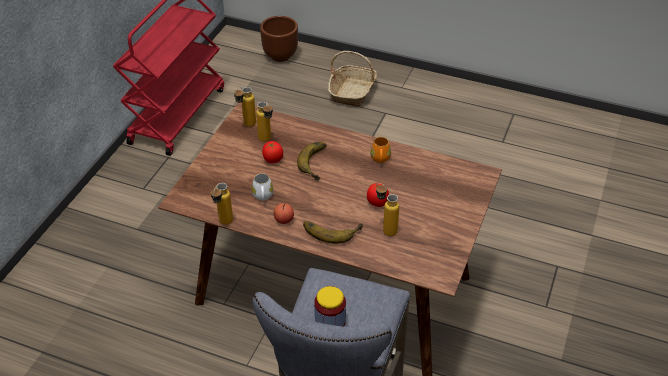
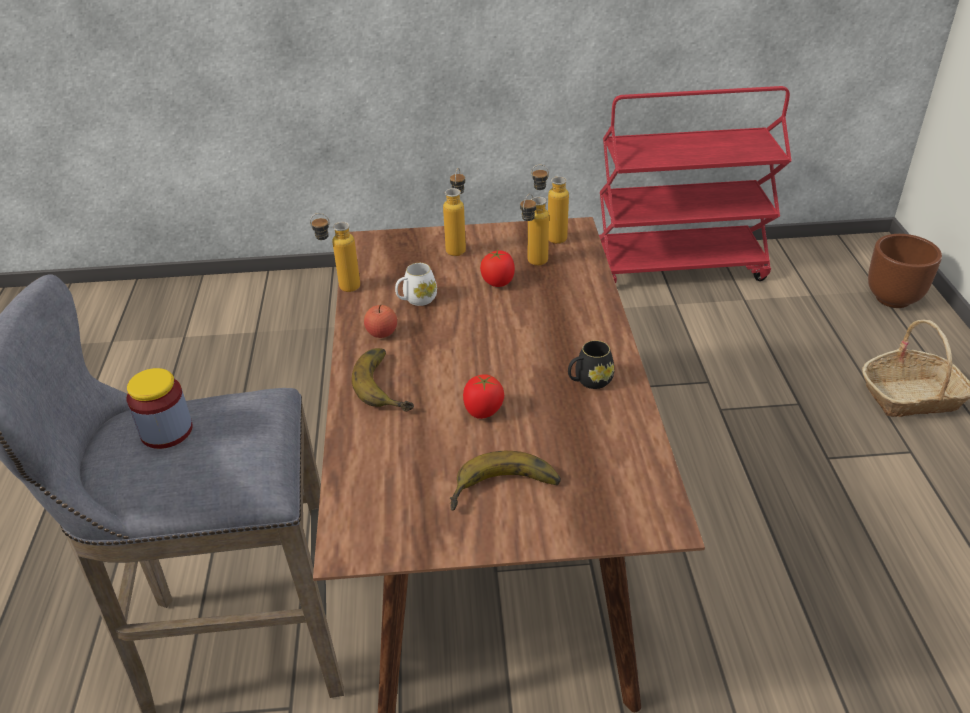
camera: 65 degrees right, 5 degrees down
(318, 163) = (526, 323): banana -> banana (505, 493)
(380, 159) = (589, 381): orange mug -> black mug
(385, 229) = (427, 439): bottle -> bottle (458, 247)

